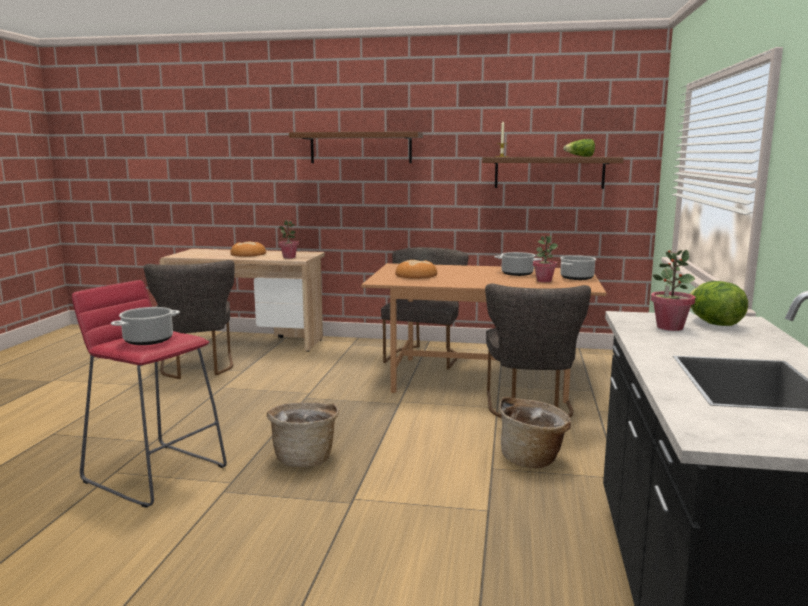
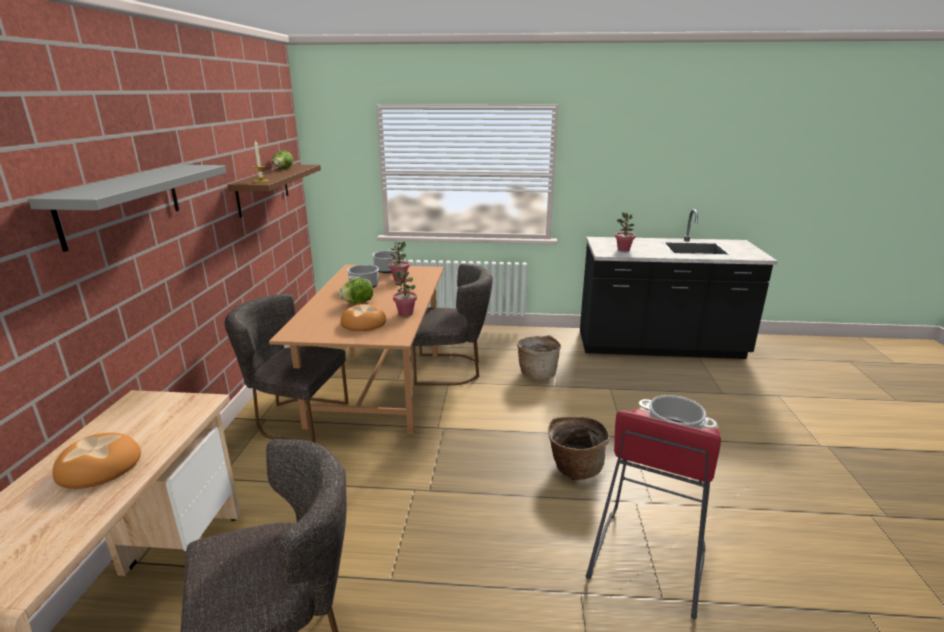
camera: 95 degrees left, 10 degrees up
(289, 257) = (181, 413): potted plant -> potted plant (406, 313)
(360, 148) = (122, 203): brown shelf -> grey shelf
(714, 323) = (609, 243): lettuce -> lettuce (358, 302)

